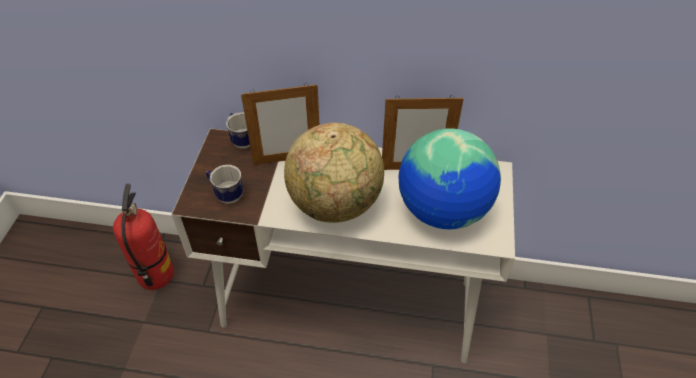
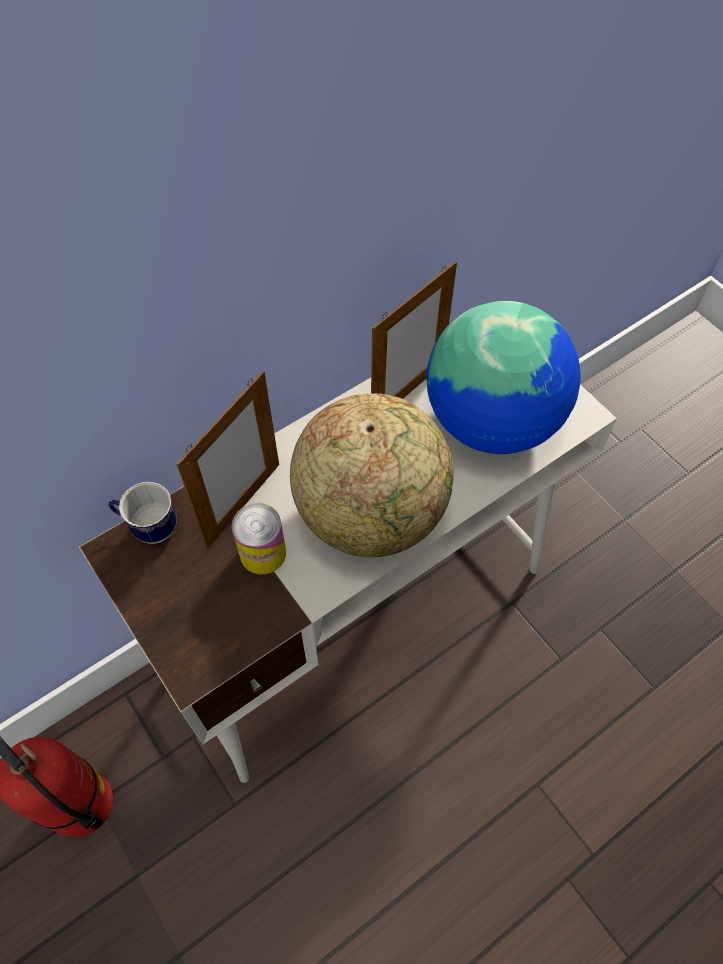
camera: 45 degrees left, 10 degrees up
(226, 195) = (222, 619): mug -> none
(271, 183) = (263, 553): none -> can

